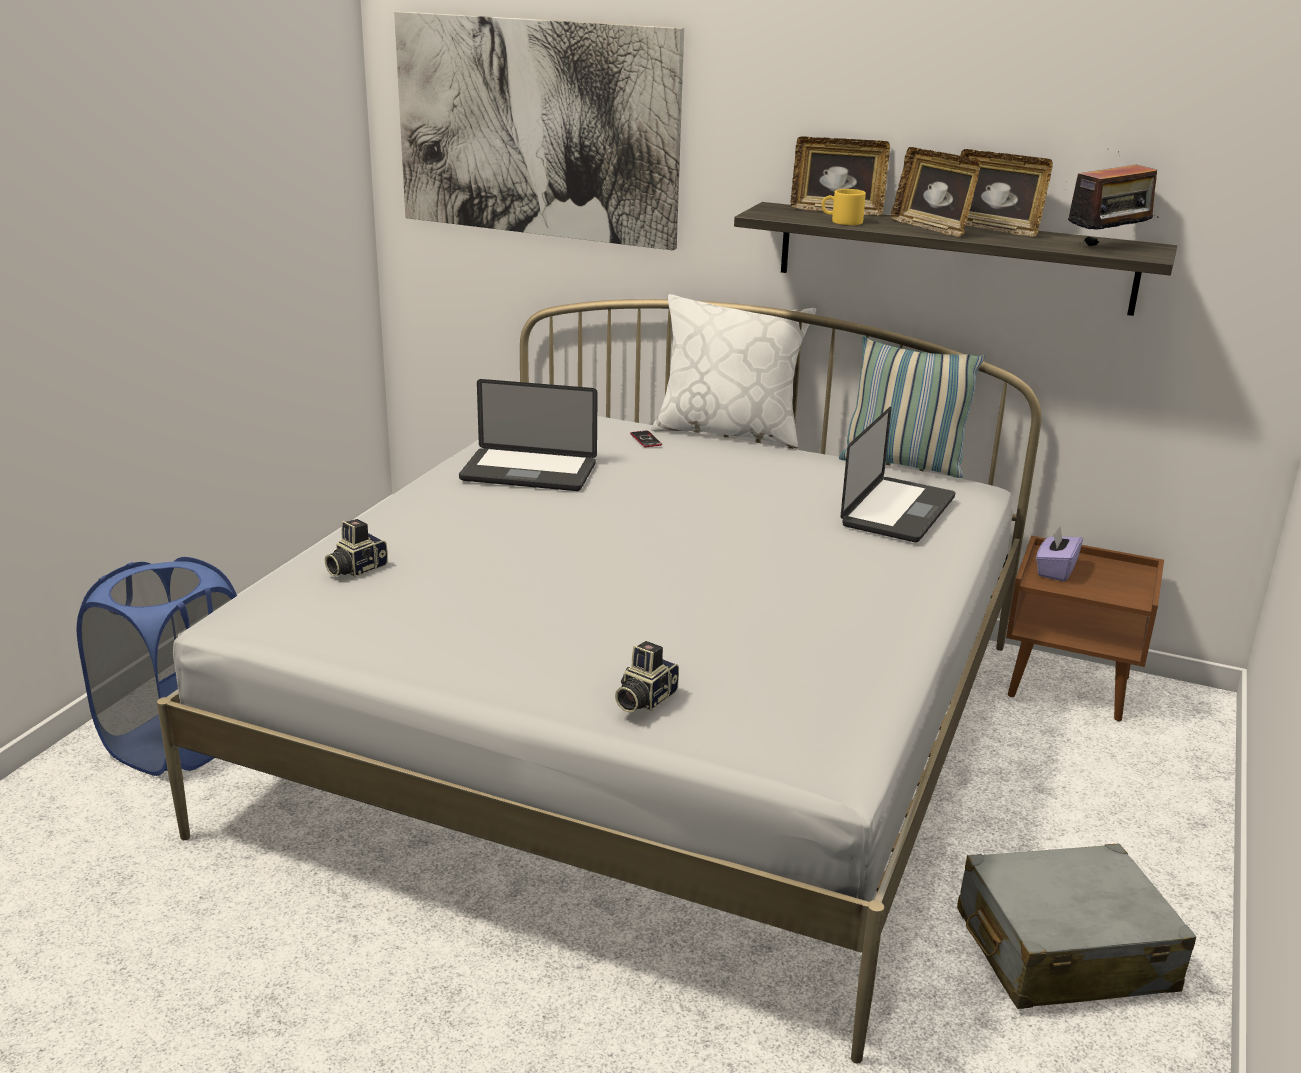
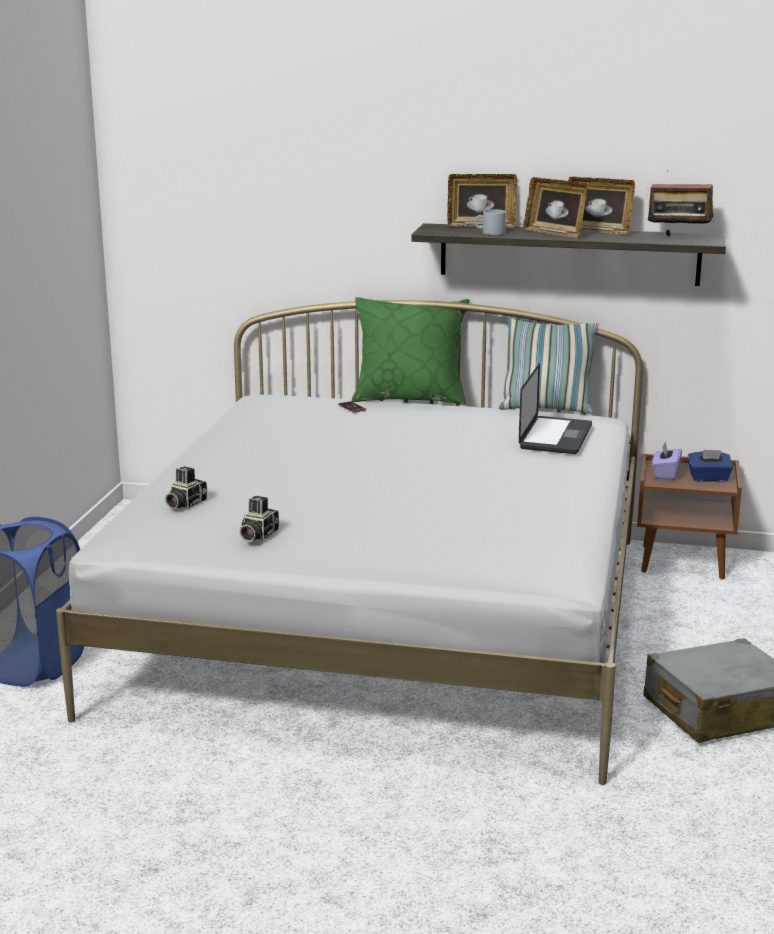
camera: 10 degrees left, 5 degrees down
(528, 472) = (276, 435): laptop -> none
(537, 129) = (242, 179): picture -> none
(643, 699) = (432, 556): camera -> camera (257, 535)
(729, 431) = (410, 398): white pillow -> green pillow
(841, 221) = (489, 233): yellow mug -> grey mug
(1107, 246) = (678, 238): radio -> radio turned 60 degrees clockwise
(1115, 583) = (709, 478): none -> blue tissue box

